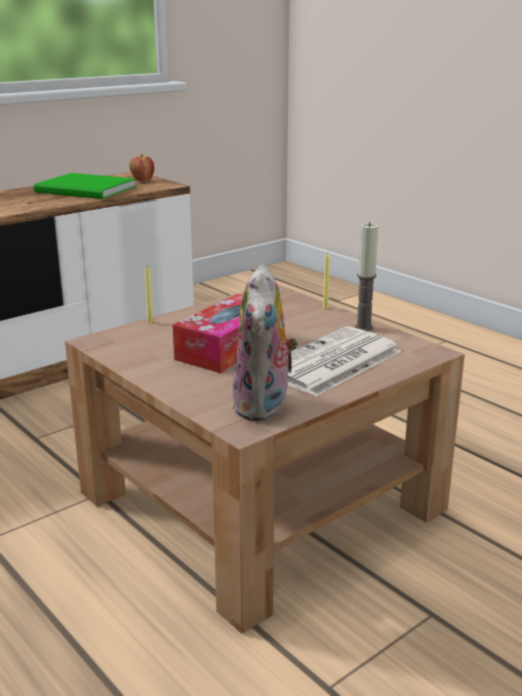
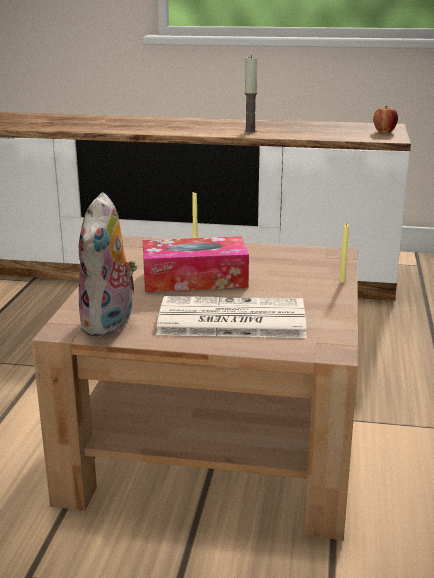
camera: 50 degrees right, 0 degrees up
(86, 190) = (320, 130): green book -> none
(264, 407) = (110, 324): plush toy -> plush toy turned 45 degrees counterclockwise
(363, 327) = (329, 308): candle -> candle (250, 131)

